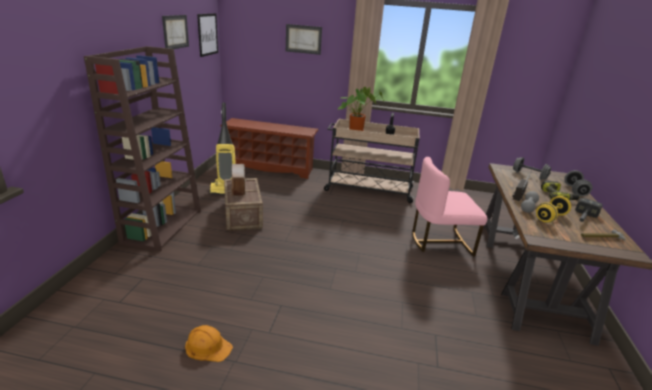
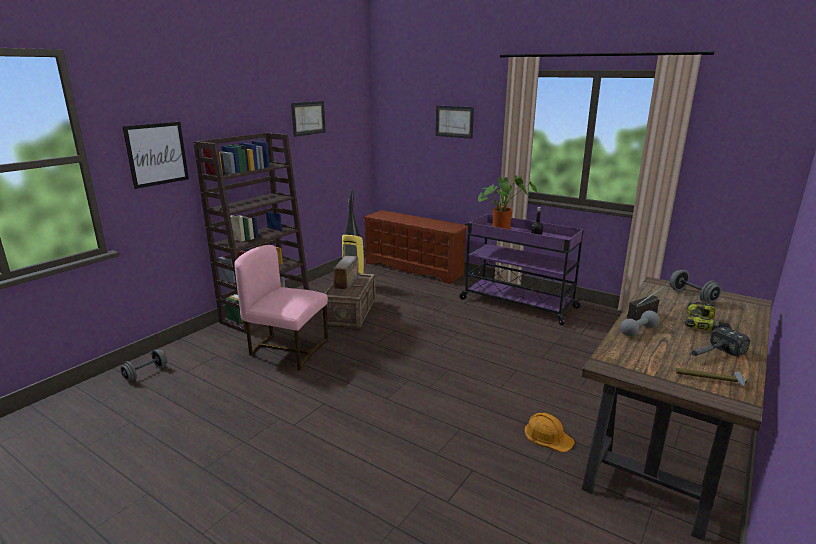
camera: 25 degrees right, 5 degrees down
(207, 34) = (354, 120): picture -> picture (157, 154)
(208, 346) = (231, 423): orange hard hat -> orange hard hat (548, 436)
(367, 189) = (516, 303): beige cart -> purple cart
(440, 242) = (566, 374): pink chair -> pink chair (287, 350)
(550, 217) = (657, 346): yellow dumbbell -> none
(574, 190) = (746, 321): grey dumbbell -> grey dumbbell (146, 373)

